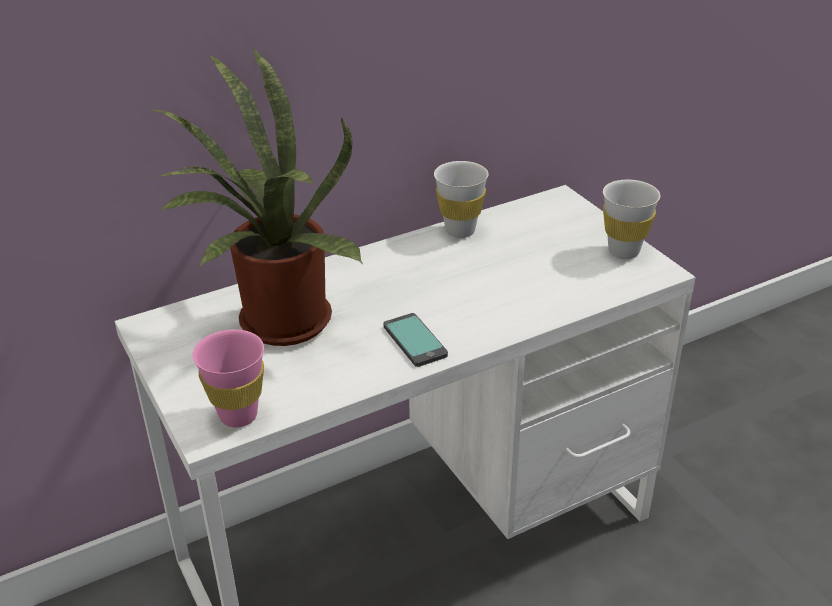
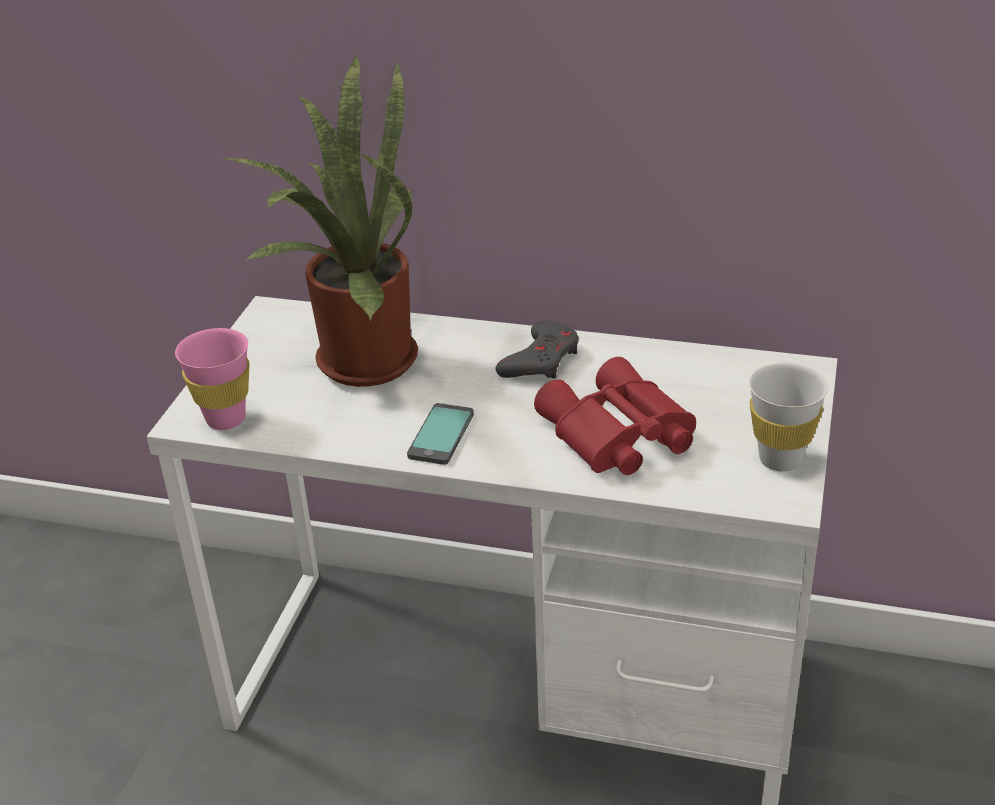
camera: 45 degrees right, 0 degrees up
(403, 263) = (541, 360): none -> grey game controller
(460, 231) = (643, 354): white cup -> none
(520, 285) = (616, 436): none -> red binoculars

